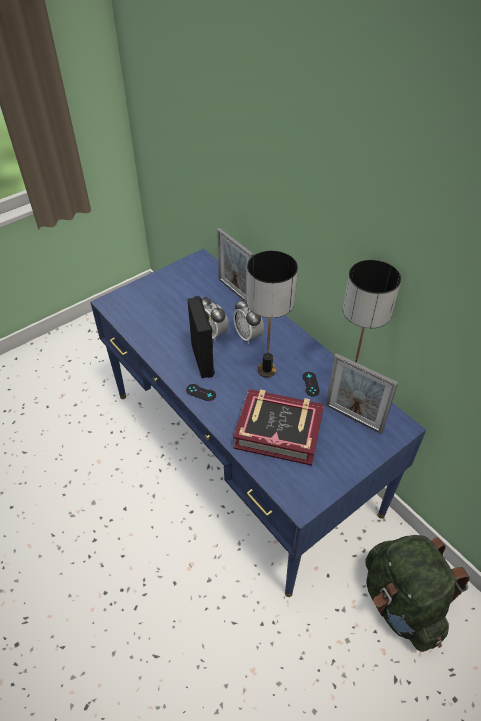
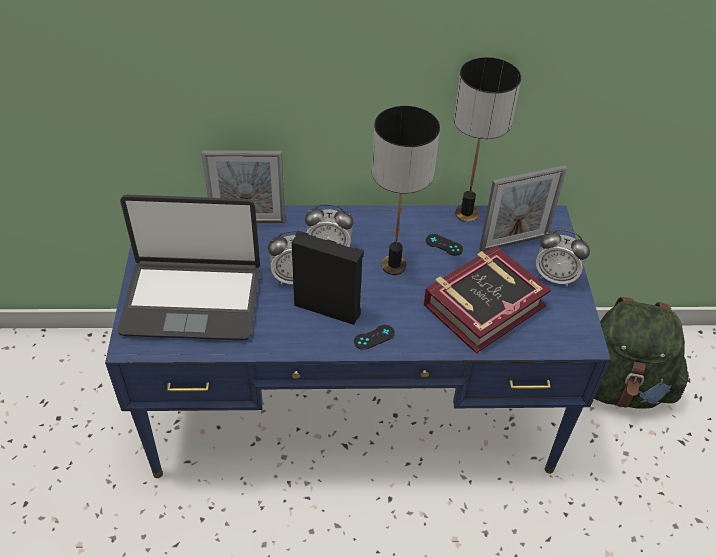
camera: 55 degrees left, 0 degrees up
(157, 305) = (192, 299): none -> laptop
(346, 458) = (555, 277): none -> alarm clock

